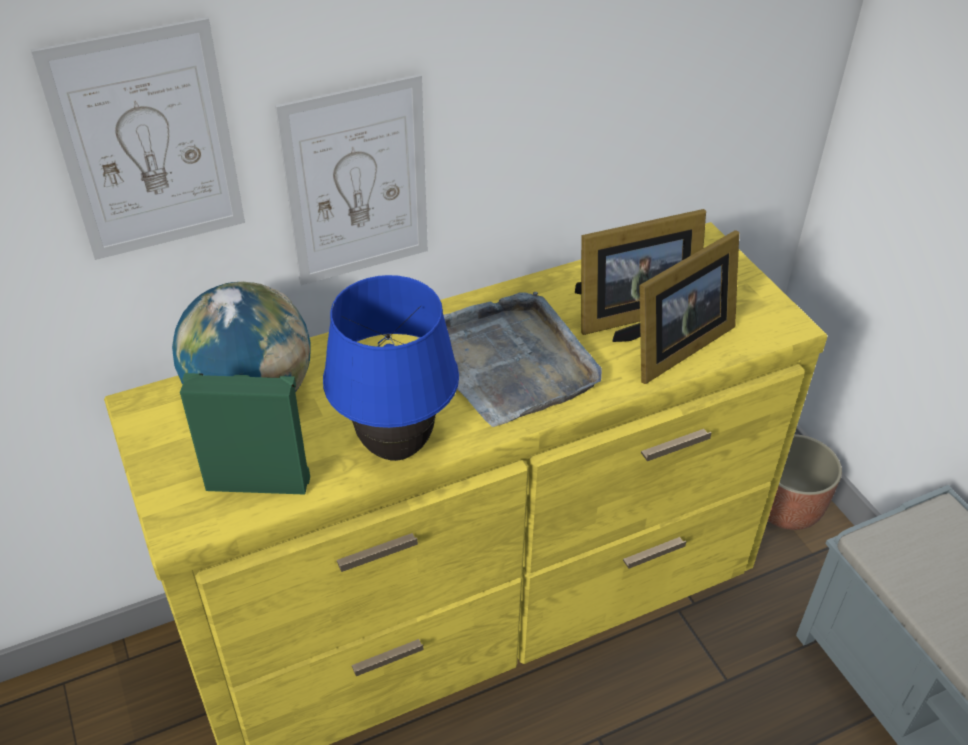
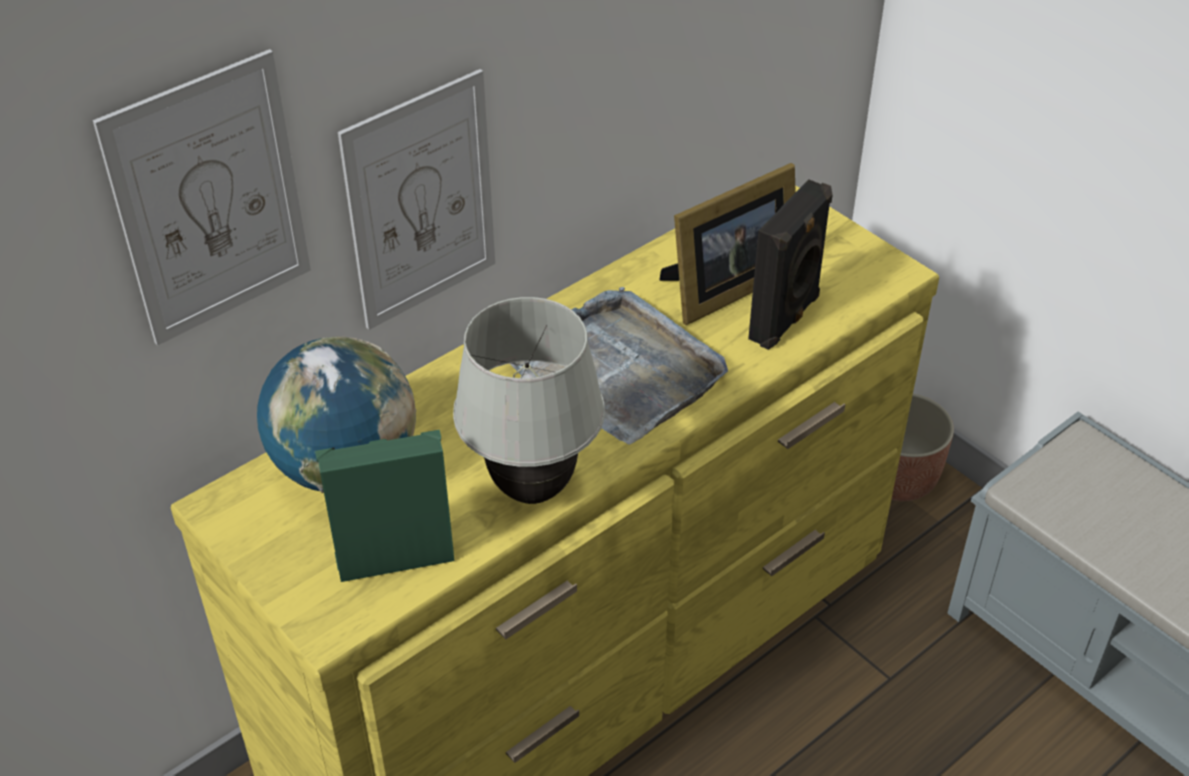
camera: 15 degrees left, 0 degrees up
(396, 447) = (533, 489): blue table lamp -> white table lamp
(673, 347) = (786, 319): picture frame -> black speaker

